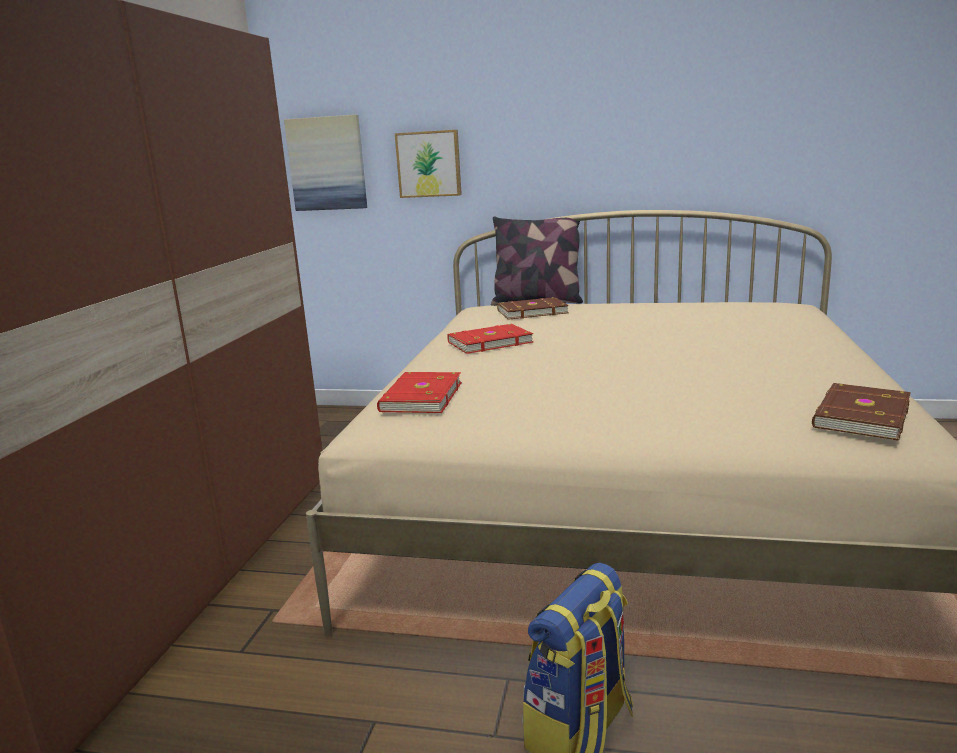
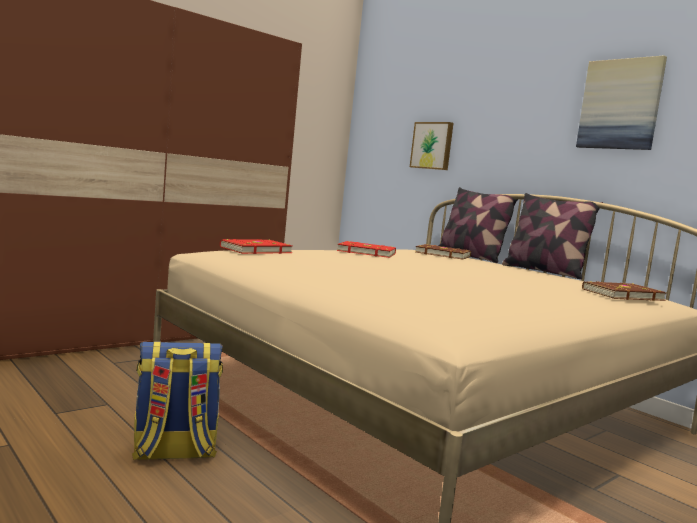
camera: 35 degrees right, 10 degrees down
(327, 163) = (377, 140): picture -> picture (620, 104)
(644, 301) = (544, 271): none -> pillow
(859, 416) = (448, 312): brown book -> brown book (621, 295)

